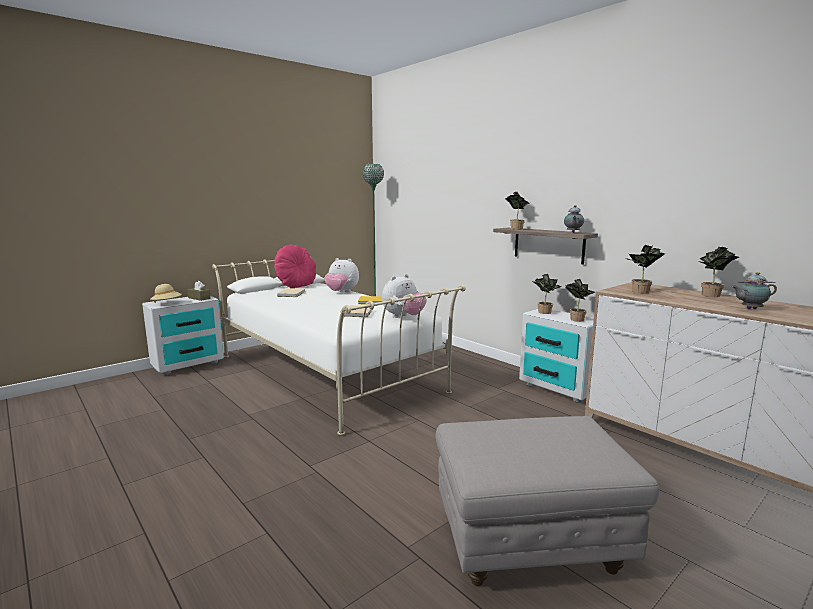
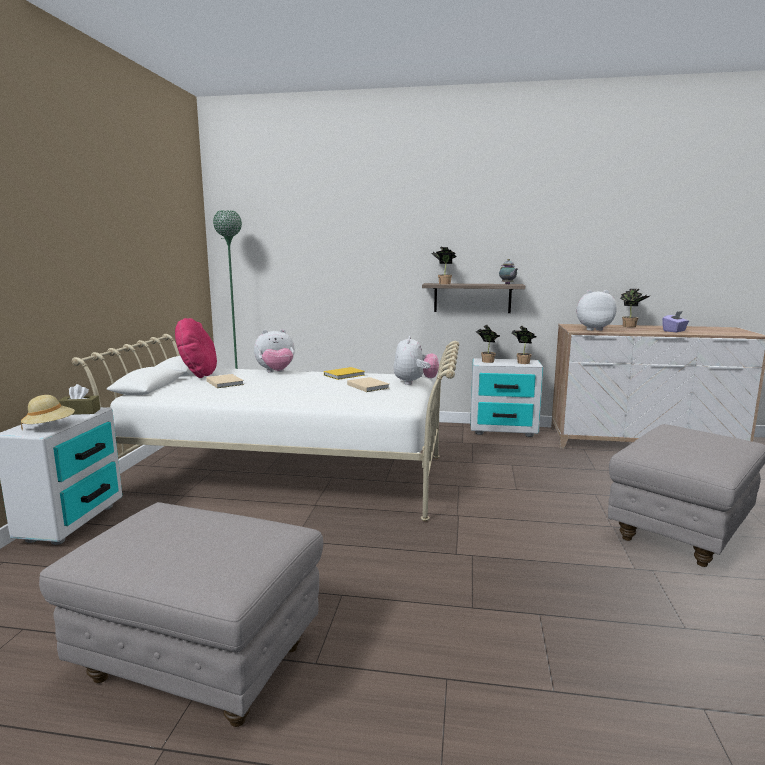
camera: 40 degrees left, 0 degrees up
(91, 457) = (197, 664): none -> grey ottoman
(640, 292) = (593, 329): potted plant -> plush toy
(750, 309) = (674, 331): teapot -> purple tissue box

